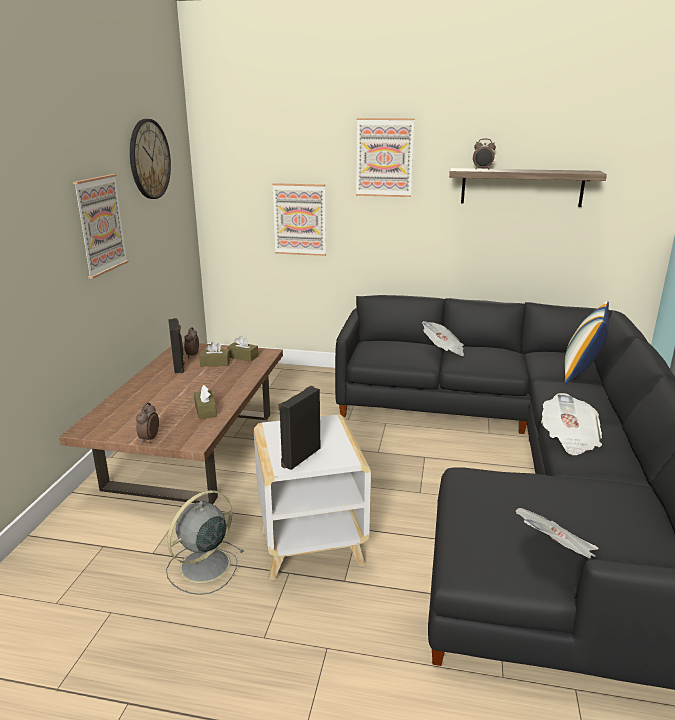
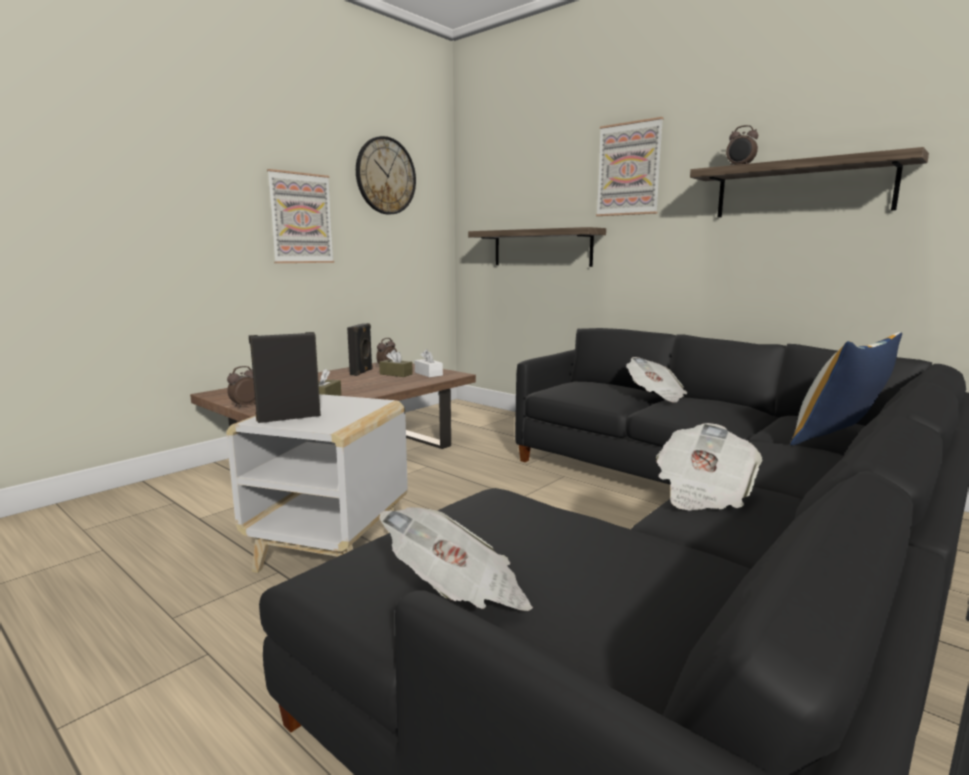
camera: 30 degrees right, 10 degrees down
(203, 566) = (218, 541): grey fan -> none
(243, 357) = (428, 374): brown tissue box -> white tissue box
(299, 219) = (541, 248): picture -> shelf

